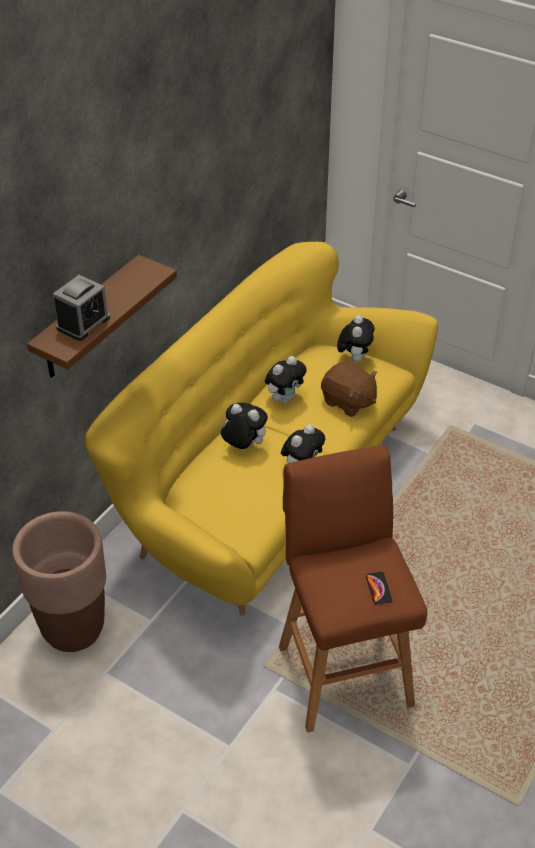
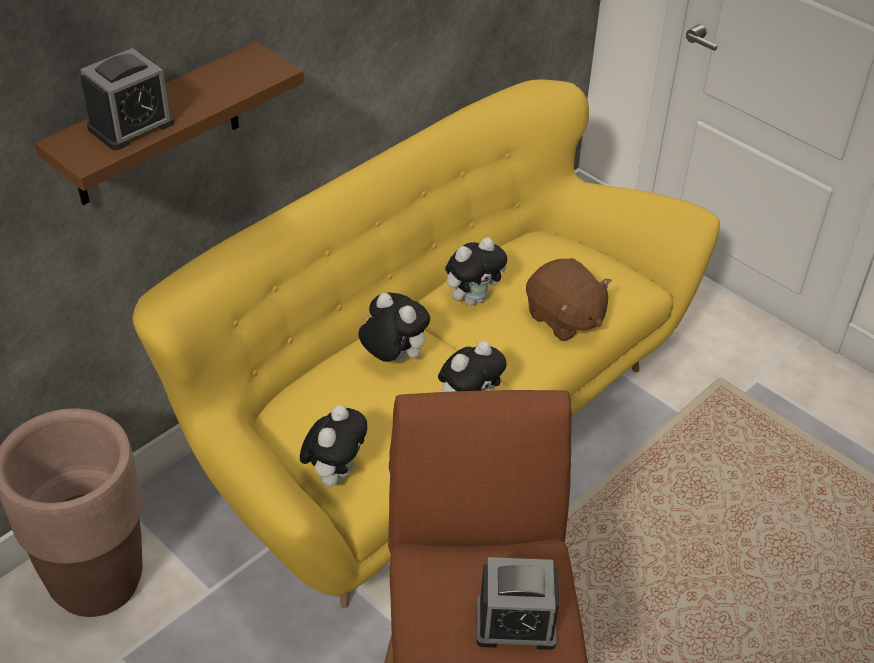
camera: 10 degrees right, 0 degrees up
(354, 358) = (589, 258): plush toy -> plush toy (335, 474)
(378, 588) = (515, 623): phone -> alarm clock

